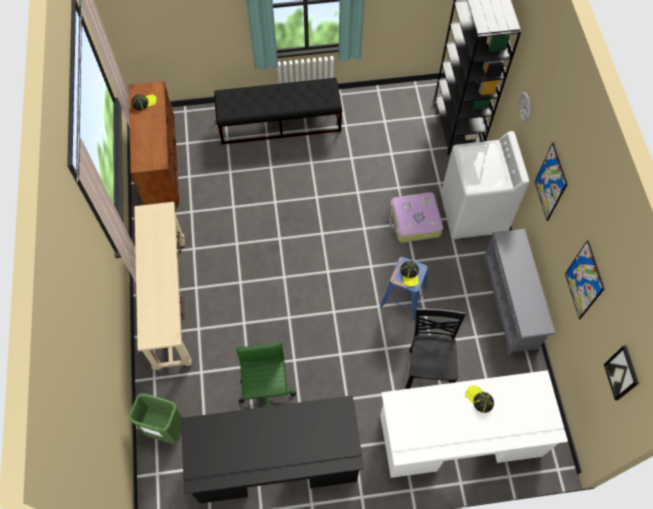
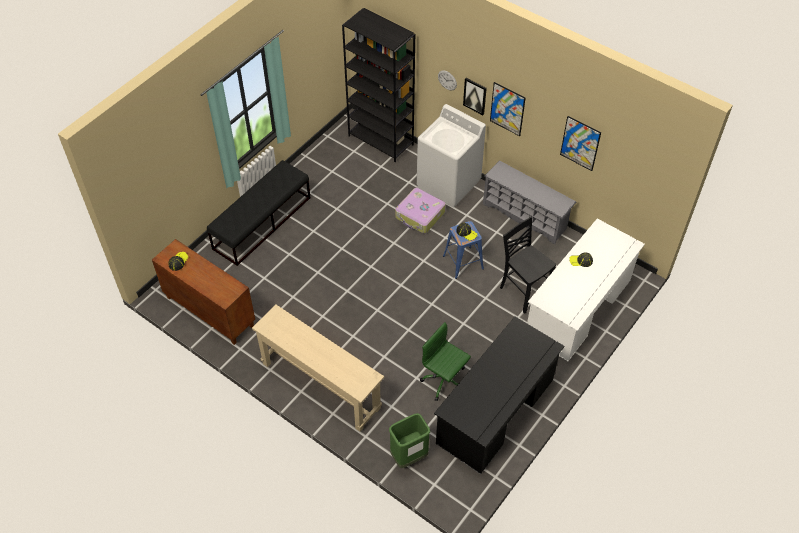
camera: 45 degrees left, 10 degrees down
(622, 373) = (648, 168): picture -> picture (475, 96)

